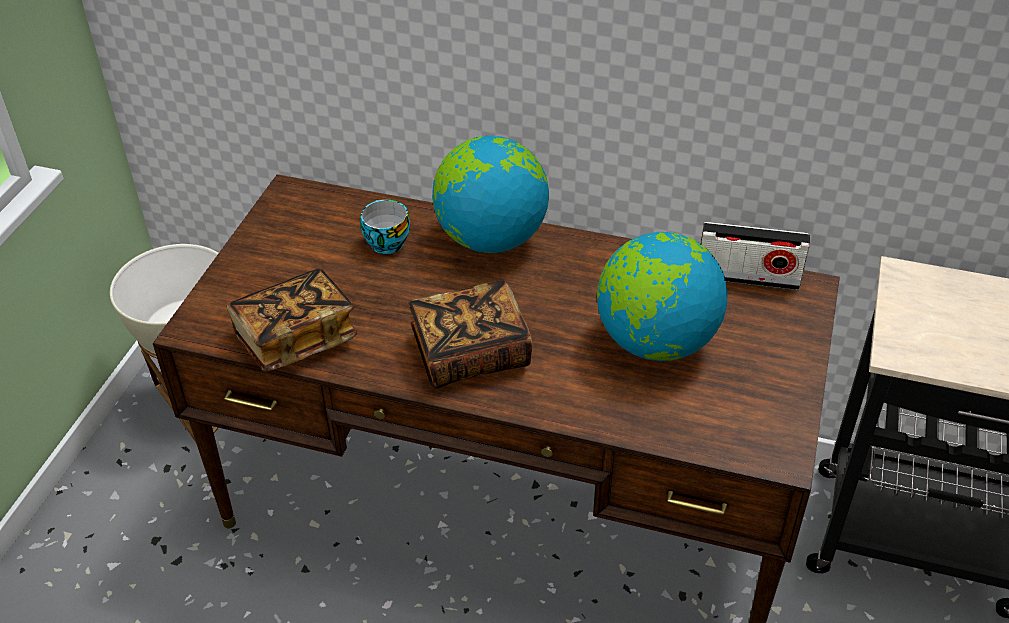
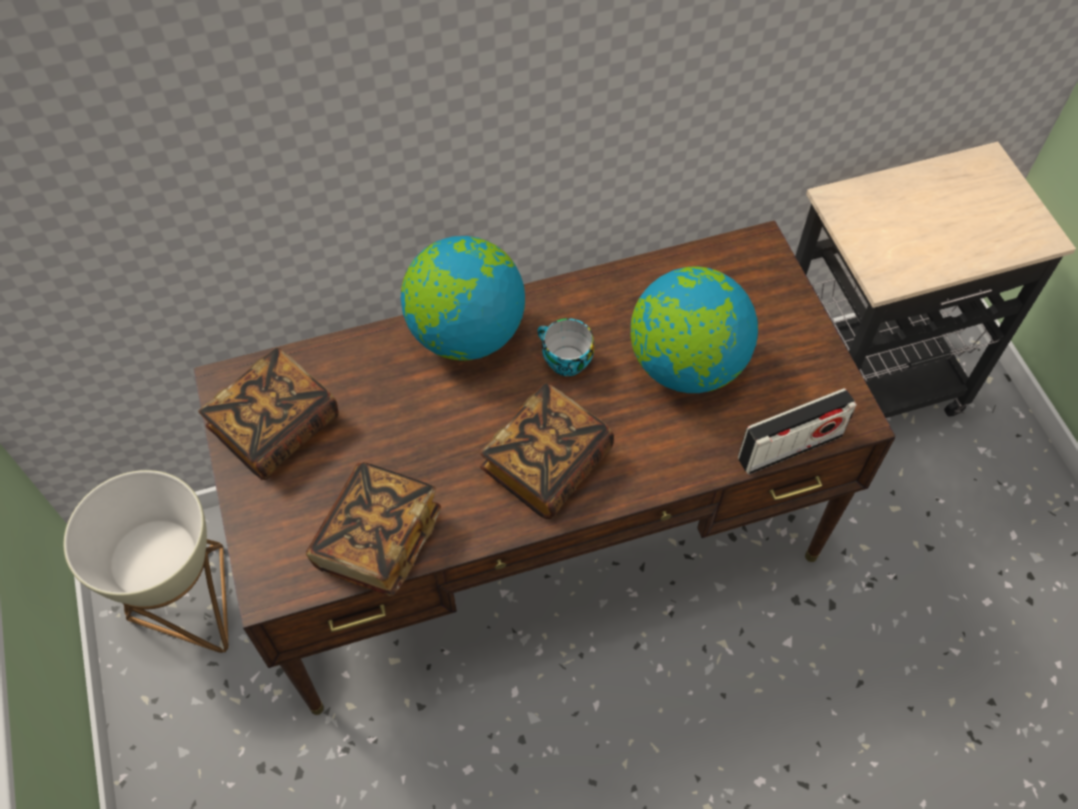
camera: 35 degrees left, 15 degrees up
(295, 234) = (276, 428): none -> book
(385, 242) = (371, 389): cup -> cup (564, 361)
(748, 278) = (708, 259): radio -> radio (790, 447)

